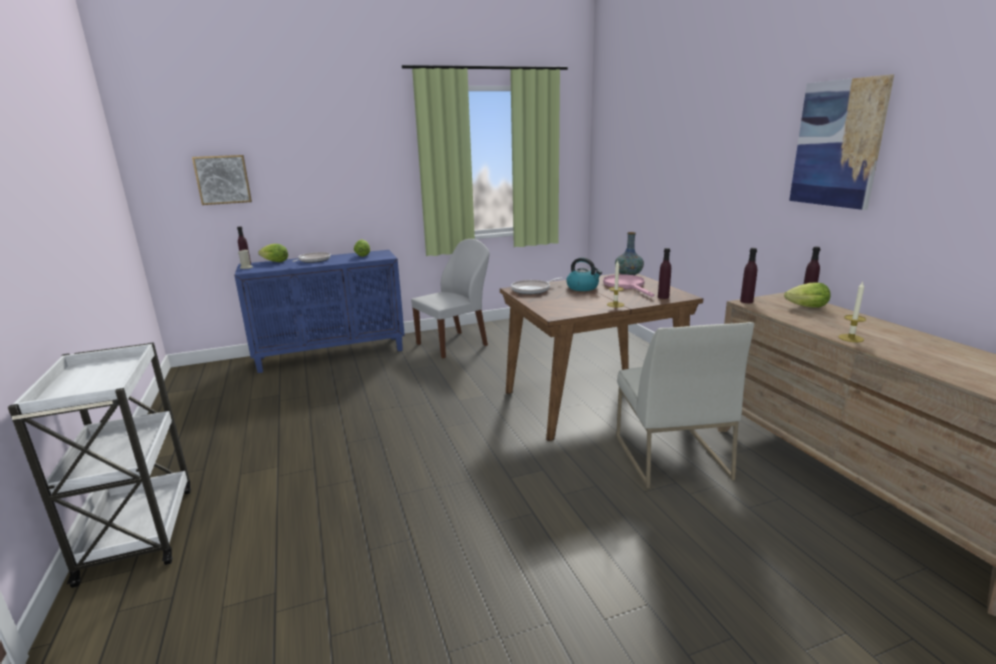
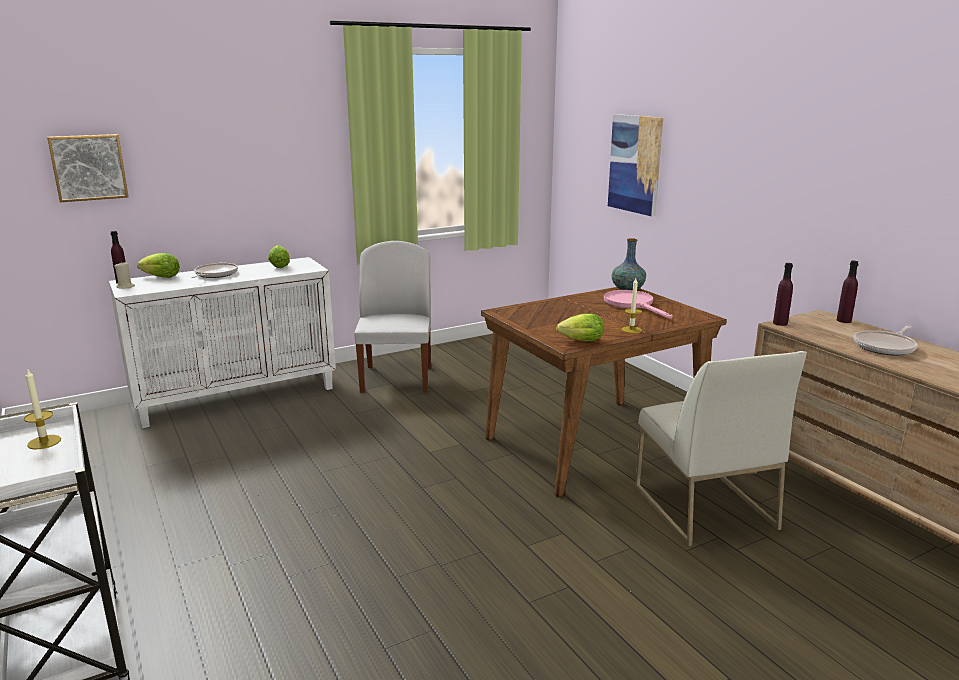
camera: 10 degrees left, 0 degrees up
(332, 353) = (237, 396): blue cabinet -> white cabinet
(454, 344) = (397, 378): white chair -> white chair turned 45 degrees counterclockwise
(532, 290) = (523, 312): frying pan -> frying pan (885, 347)
(583, 288) = (582, 308): kettle -> none
(663, 297) = (681, 318): purple bottle -> none
(804, 307) = (844, 329): lettuce -> lettuce (579, 341)
(838, 144) = (875, 147): picture -> picture (635, 164)
(850, 338) = (906, 366): candle -> candle (44, 442)

